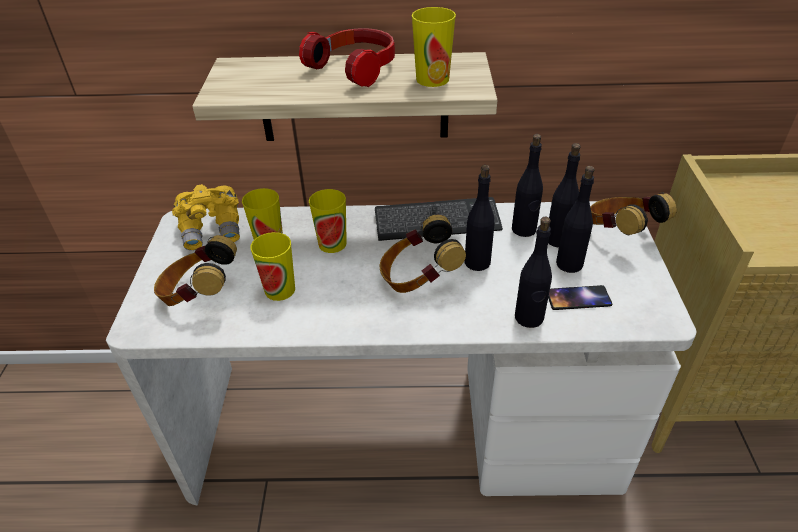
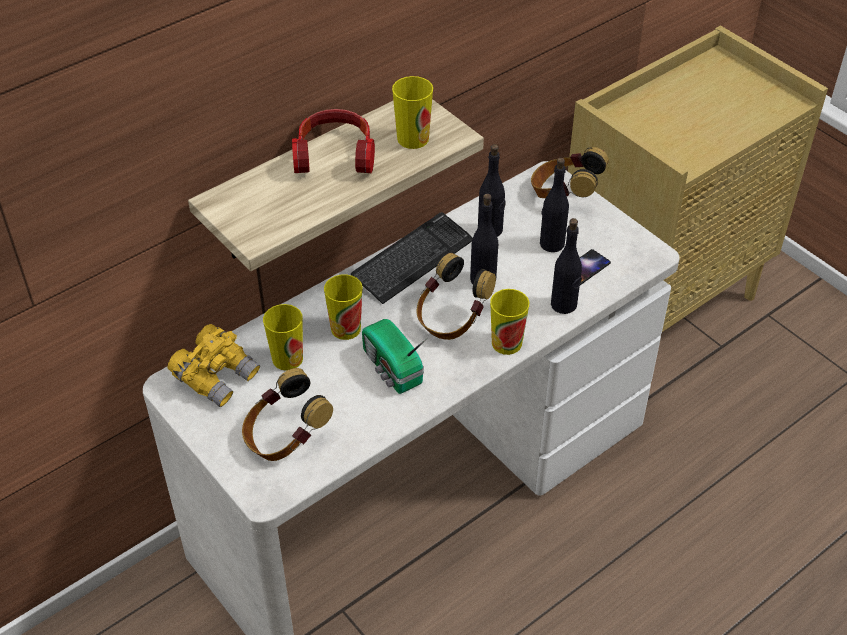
camera: 40 degrees left, 5 degrees up
(280, 290) = (350, 393): cup -> cup (506, 343)
(329, 290) = (392, 369): none -> radio
(558, 240) = (525, 226): black bottle -> none

